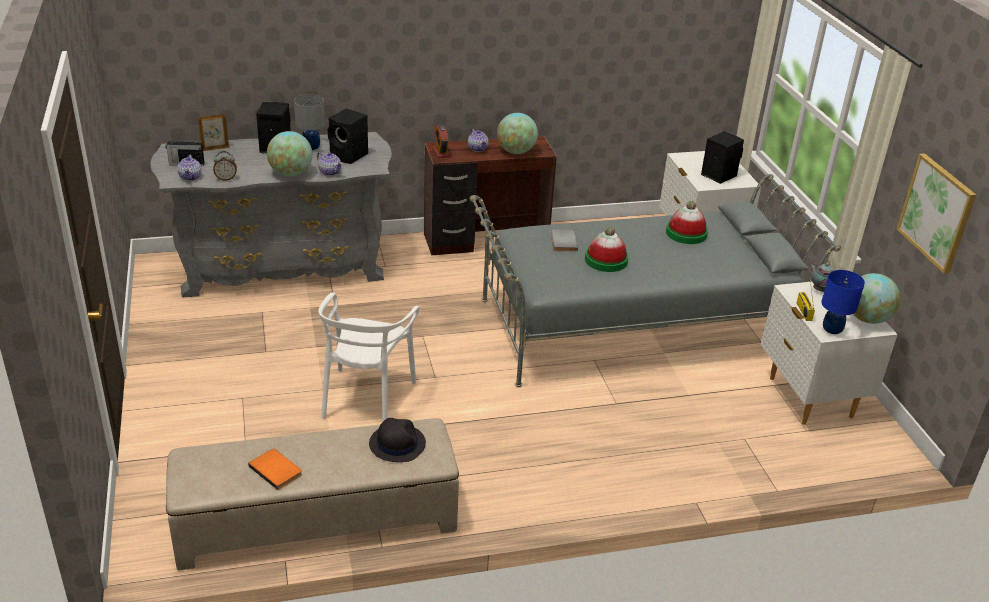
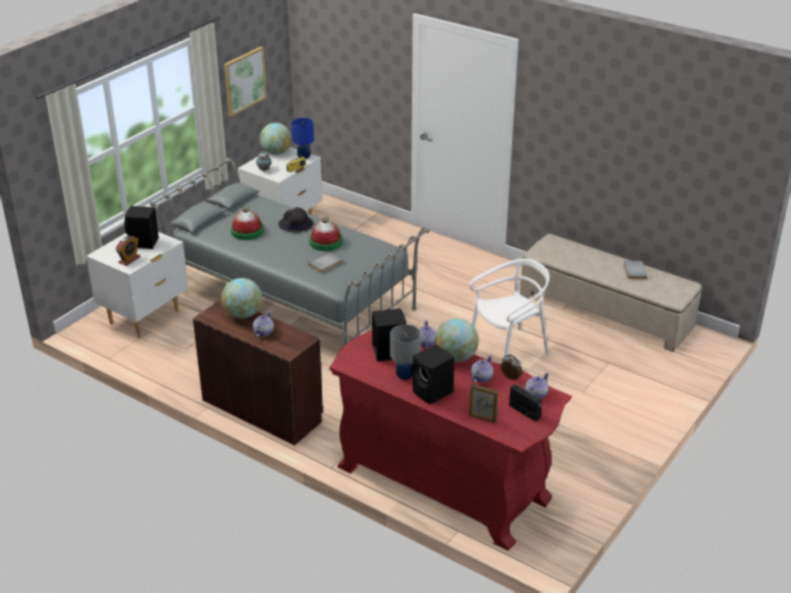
camera: 130 degrees left, 0 degrees up
(250, 169) = (481, 378): none -> teapot
(277, 470) = (633, 271): orange book -> grey book
(282, 268) = (445, 479): grey dresser -> red dresser
(397, 443) = (562, 253): black hat -> black hat (295, 224)
(441, 152) = (296, 344): alarm clock -> alarm clock (129, 260)

